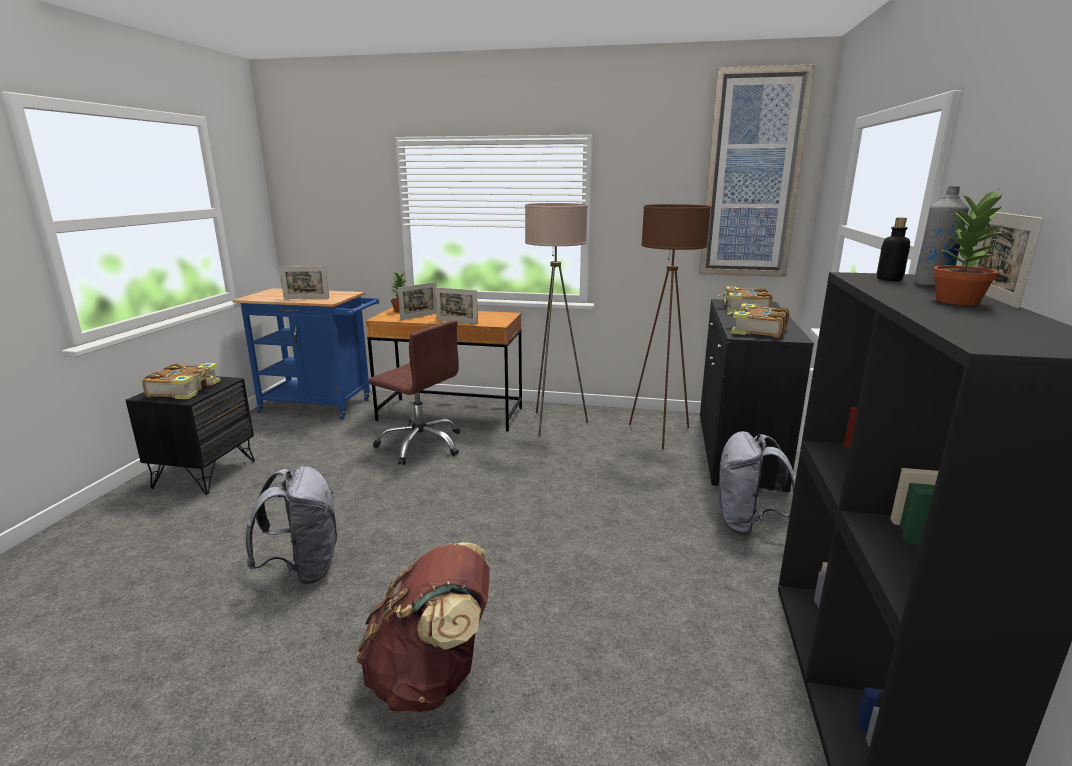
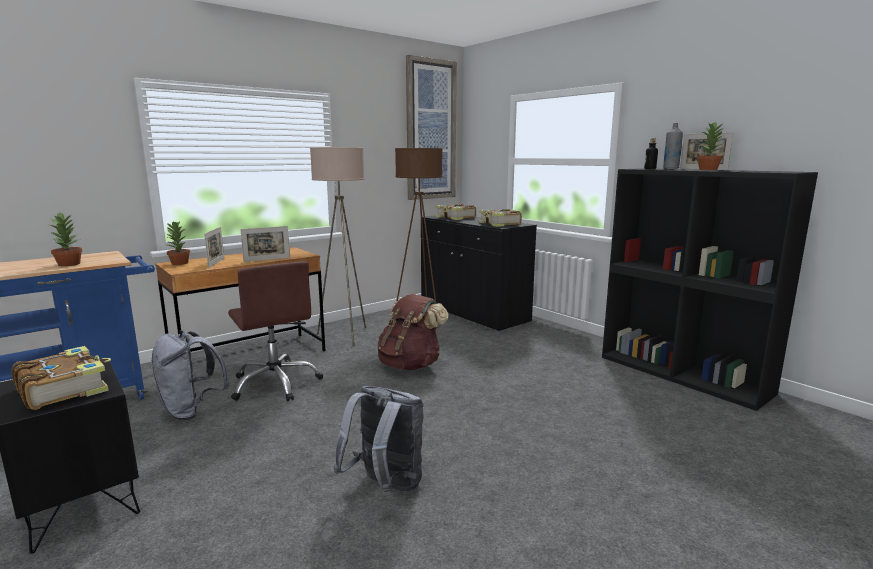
camera: 50 degrees left, 5 degrees down
(306, 298) = (70, 264): picture frame -> potted plant
(421, 444) = (276, 383): brown office chair -> brown office chair turned 75 degrees clockwise
(432, 677) = (578, 469): brown backpack -> brown backpack (410, 365)
(747, 523) = (542, 340): grey backpack -> grey backpack (191, 410)

